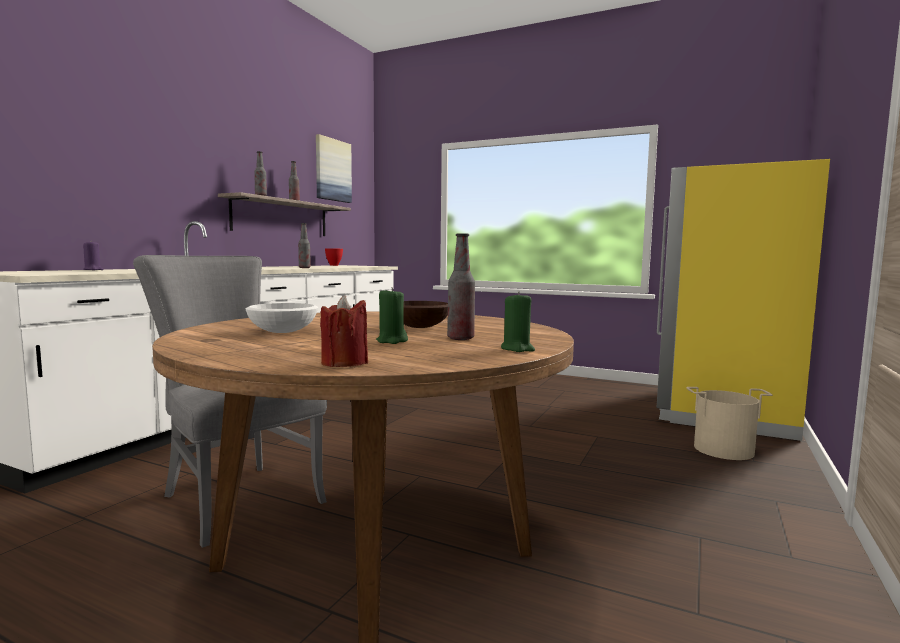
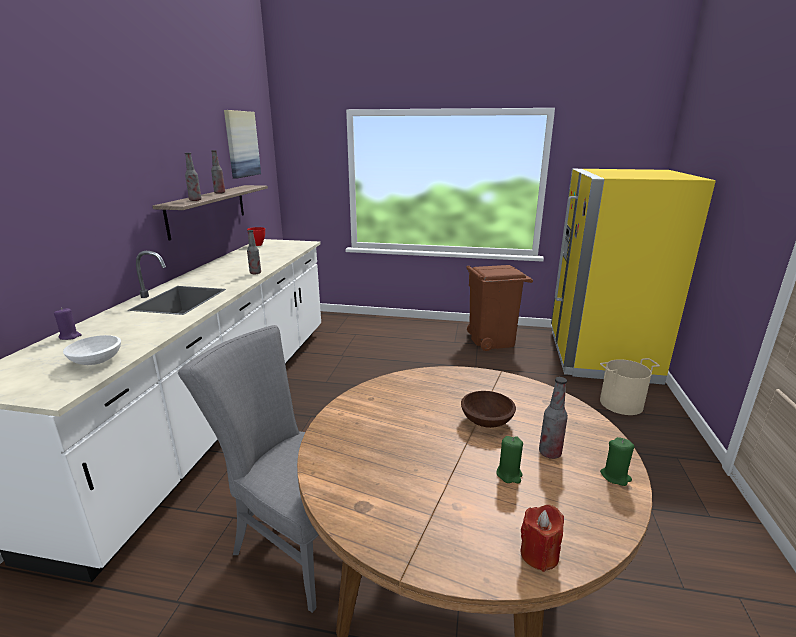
camera: 15 degrees left, 15 degrees up
(284, 331) = (397, 463): white bowl -> white bowl (98, 361)
(584, 390) = (492, 340): none -> brown trash can

